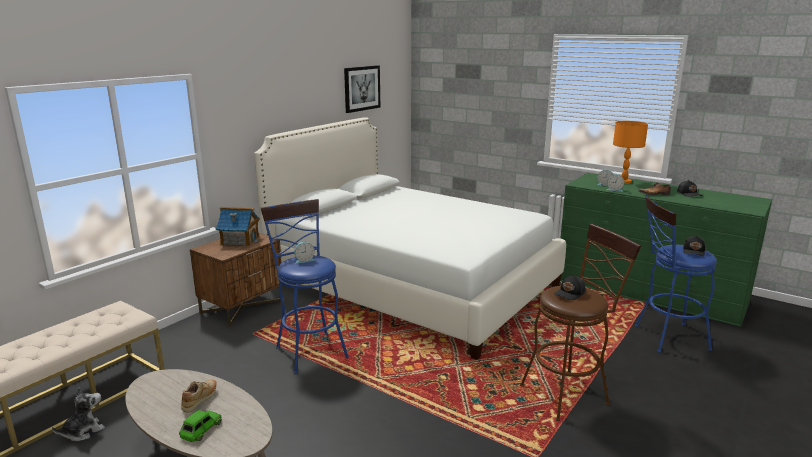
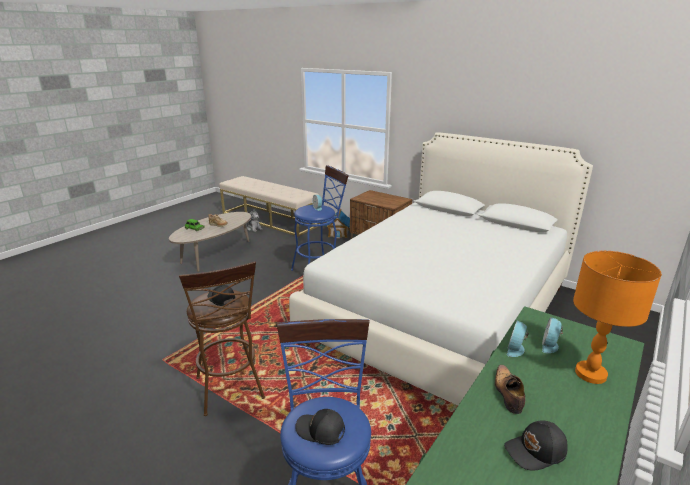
camera: 90 degrees right, 5 degrees up
(240, 240) = (387, 199): toy house -> toy house (338, 233)
(362, 88) = (592, 115): picture -> none

